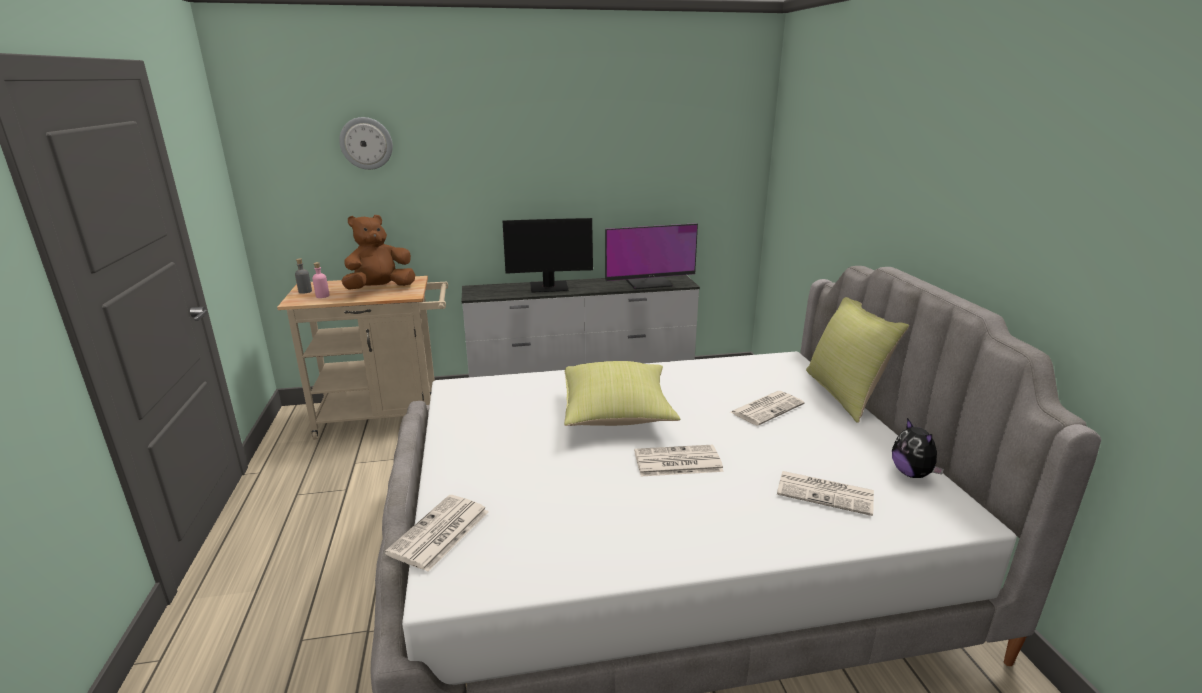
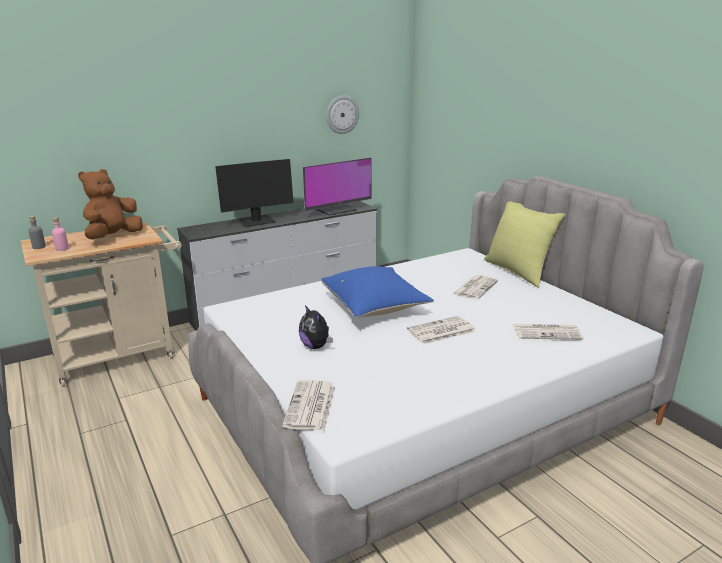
camera: 20 degrees left, 0 degrees up
(366, 143) = (82, 103): wall clock -> wall clock (342, 114)
(617, 415) = (375, 308): yellow pillow -> blue pillow
(912, 474) = (589, 312): plush toy -> plush toy (316, 346)

